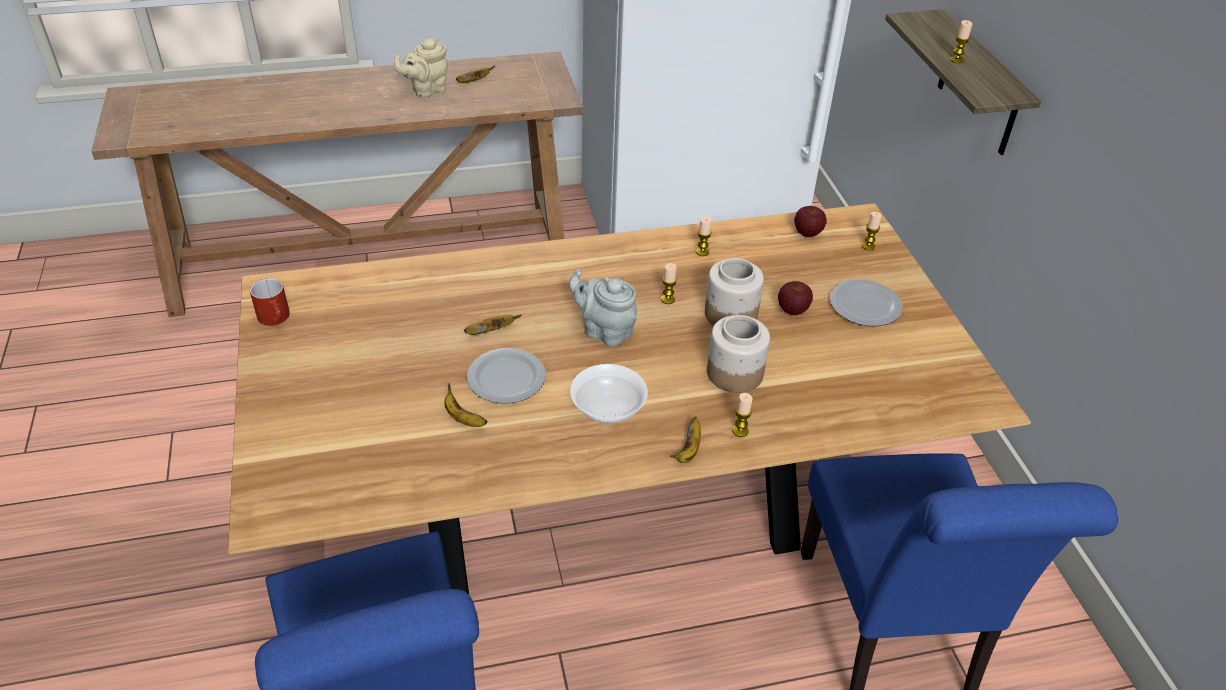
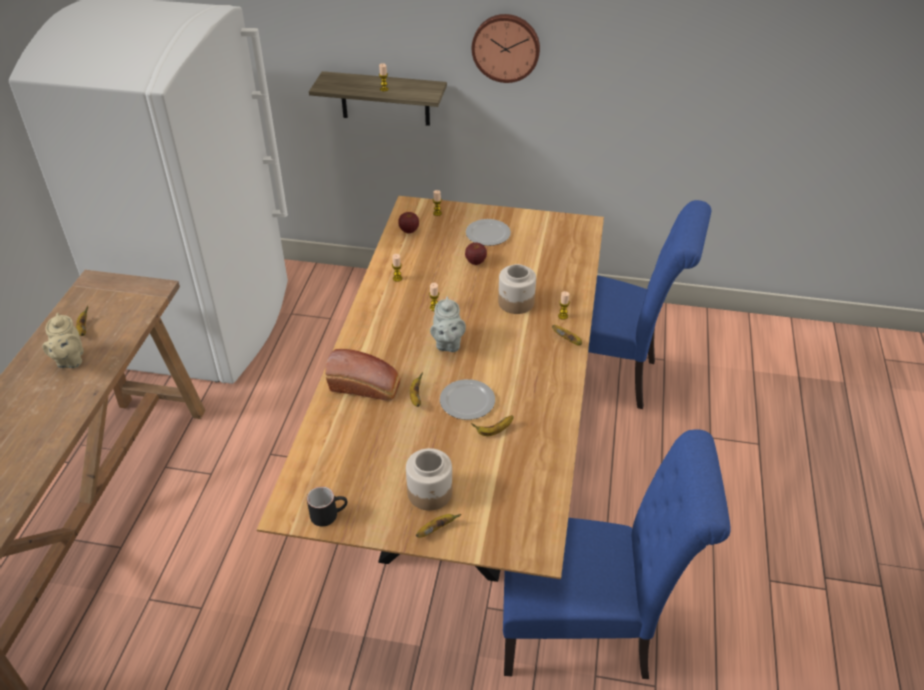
camera: 65 degrees left, 0 degrees up
(277, 319) = (329, 514): red mug -> black mug
(277, 410) = (436, 529): none -> banana
(488, 286) = (366, 386): none -> bread
(604, 331) = (447, 344): grey teapot -> grey teapot turned 60 degrees counterclockwise
(608, 408) = (518, 363): bowl -> none
(730, 314) = (464, 287): jar -> jar (430, 493)
(1121, 88) = (506, 47): none -> wall clock

